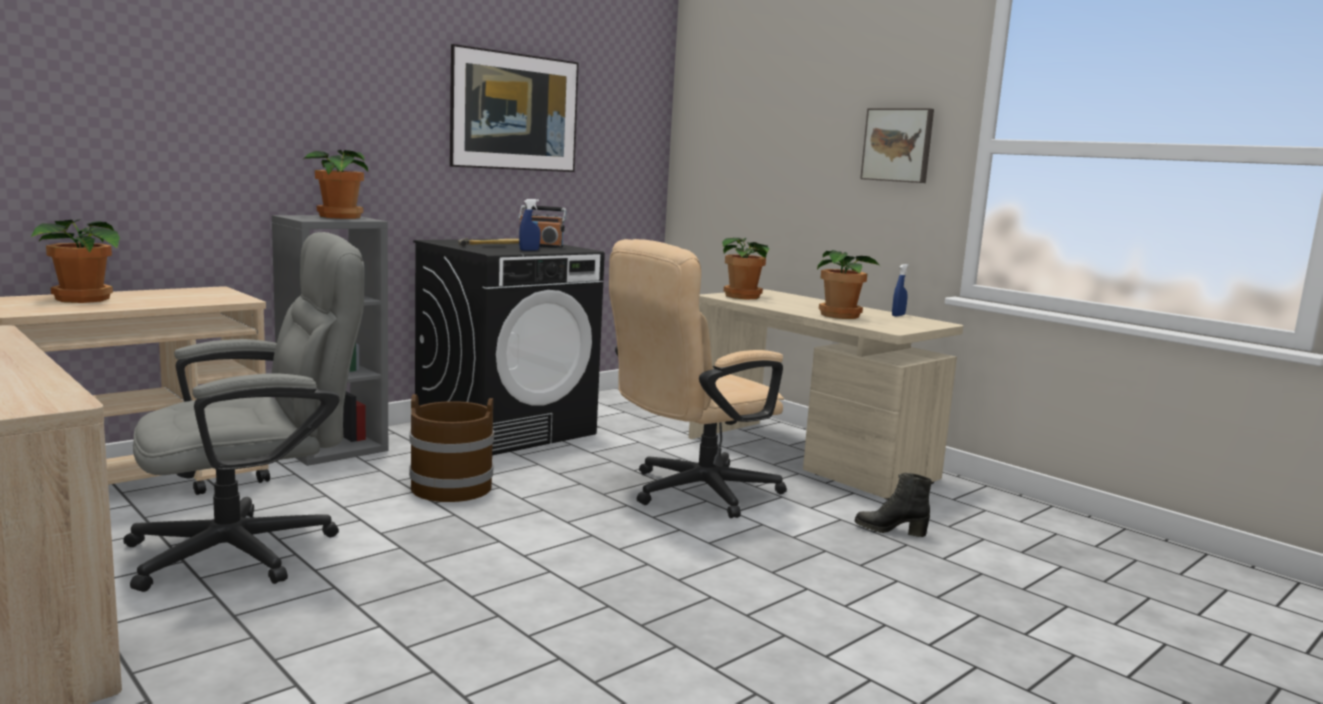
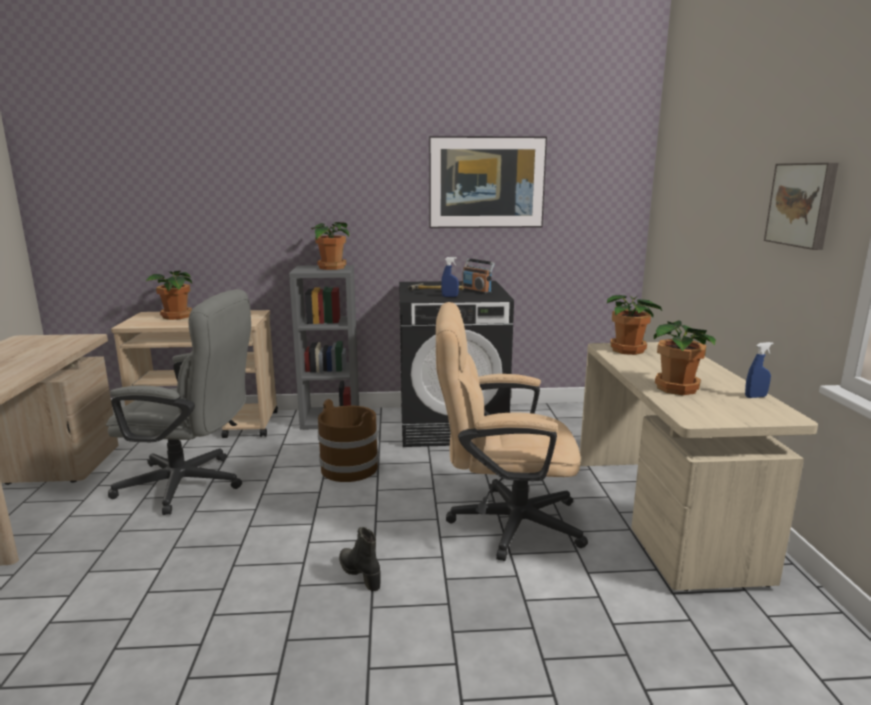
camera: 40 degrees right, 5 degrees up
(890, 530) = (633, 629): black boot -> black boot (360, 574)

